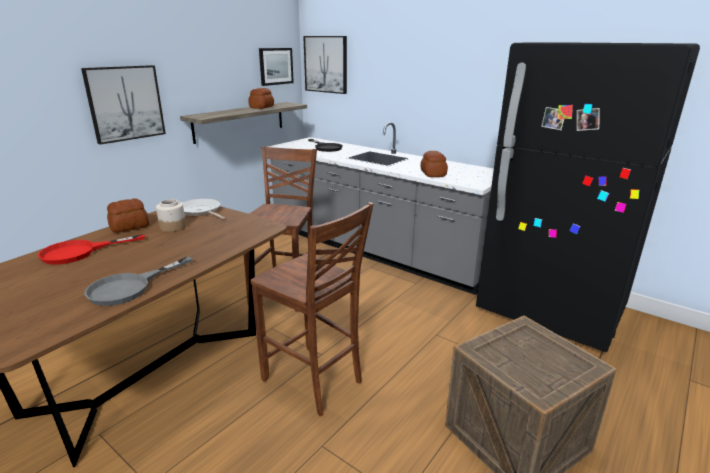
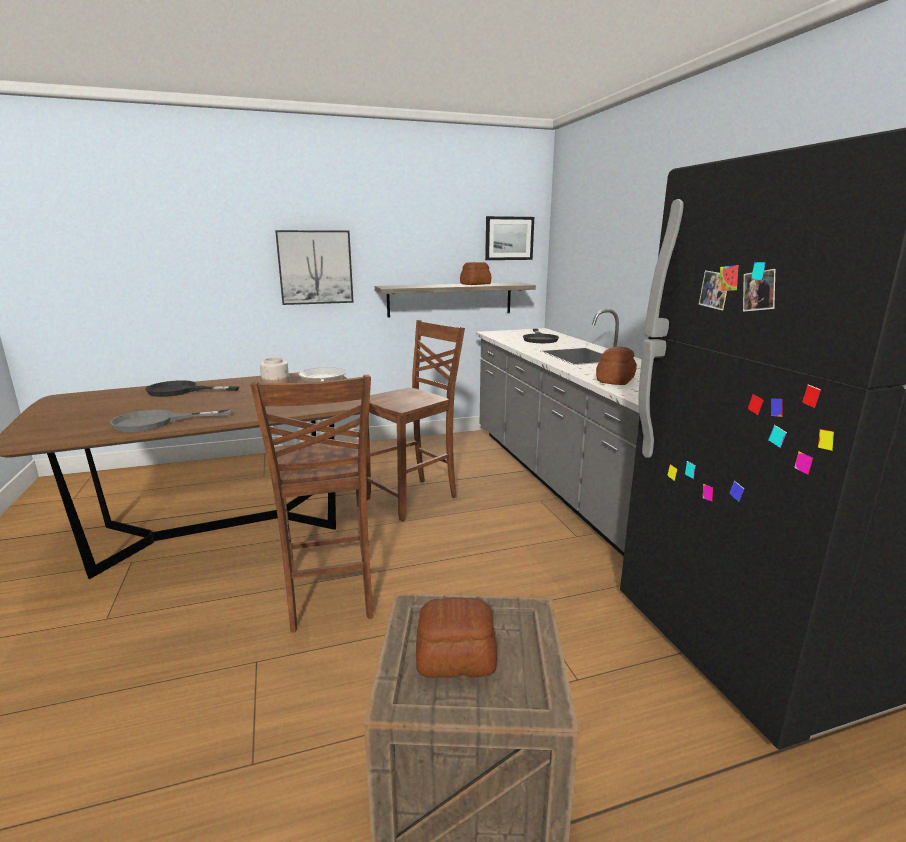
camera: 35 degrees right, 5 degrees down
(79, 252) = (181, 391): red frying pan -> black frying pan
(129, 227) = (247, 380): bread -> bread (454, 658)
(326, 64) = (568, 236): picture -> none

